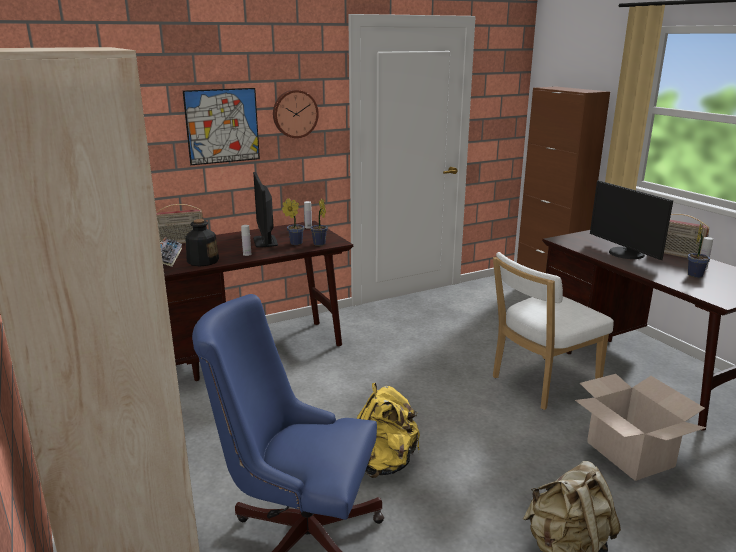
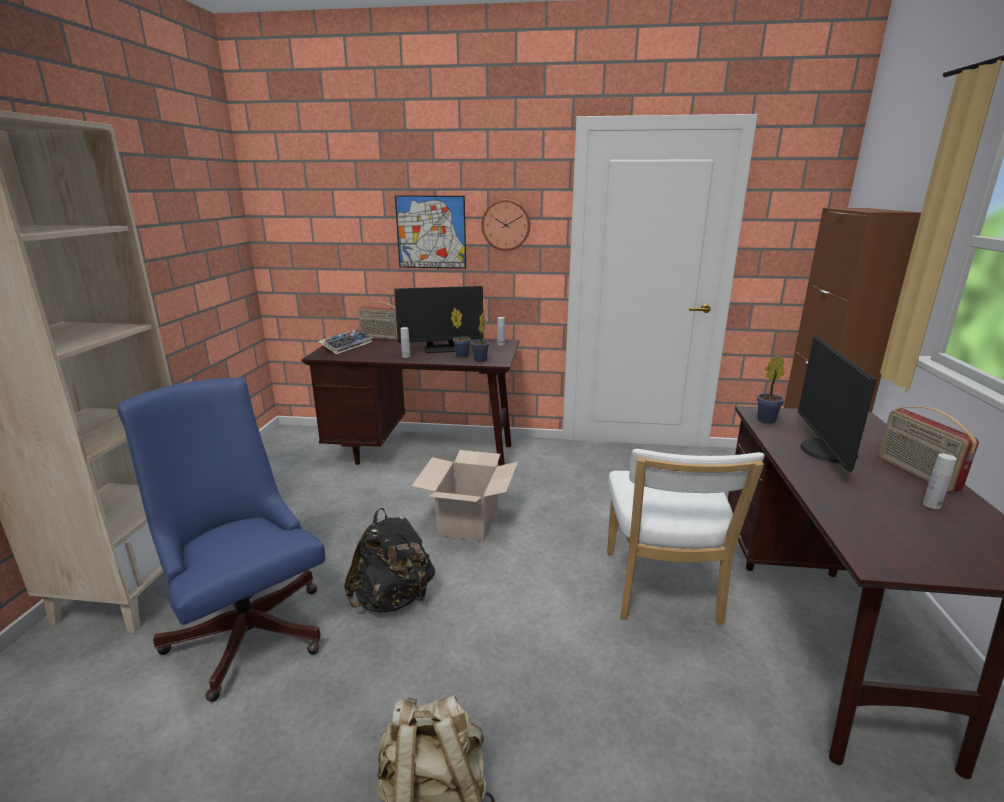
camera: 35 degrees right, 0 degrees up
(202, 261) = (364, 354): bottle -> none
(265, 241) = (441, 349): monitor -> monitor turned 120 degrees counterclockwise
(384, 463) = (393, 599): yellow backpack -> black backpack
(540, 384) = (662, 590): white chair -> white chair turned 90 degrees counterclockwise
(630, 454) = (671, 734): cardboard box -> cardboard box (468, 521)
(695, 274) = (898, 510): potted plant -> potted plant (768, 420)

